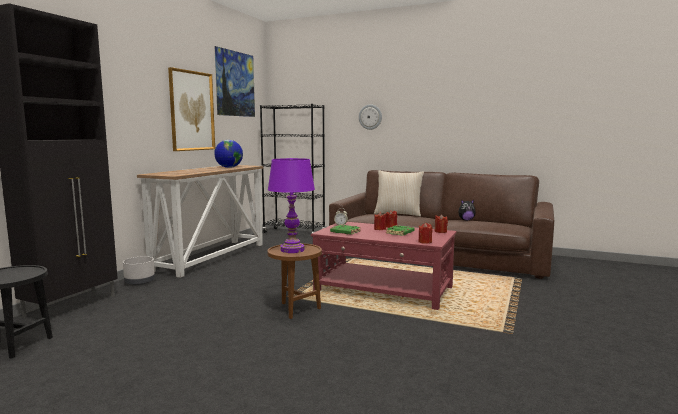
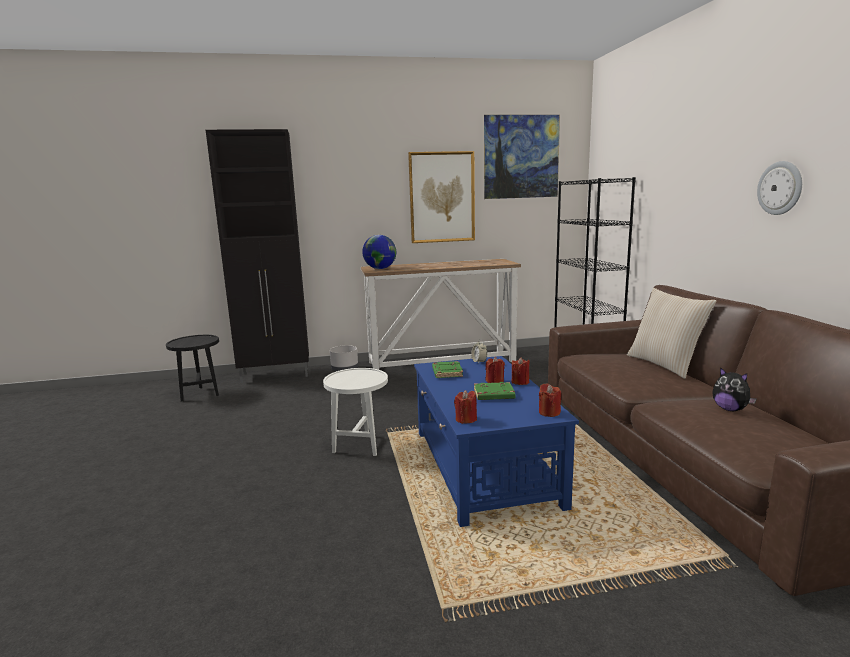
camera: 55 degrees right, 5 degrees up
(229, 167) = (471, 264): globe -> globe (380, 268)
(292, 250) = (354, 377): purple table lamp -> none
(295, 308) = (360, 445): brown side table -> white side table
(370, 117) = (686, 195): wall clock -> wall clock (780, 188)
(384, 289) = (483, 467): red coffee table -> blue coffee table

